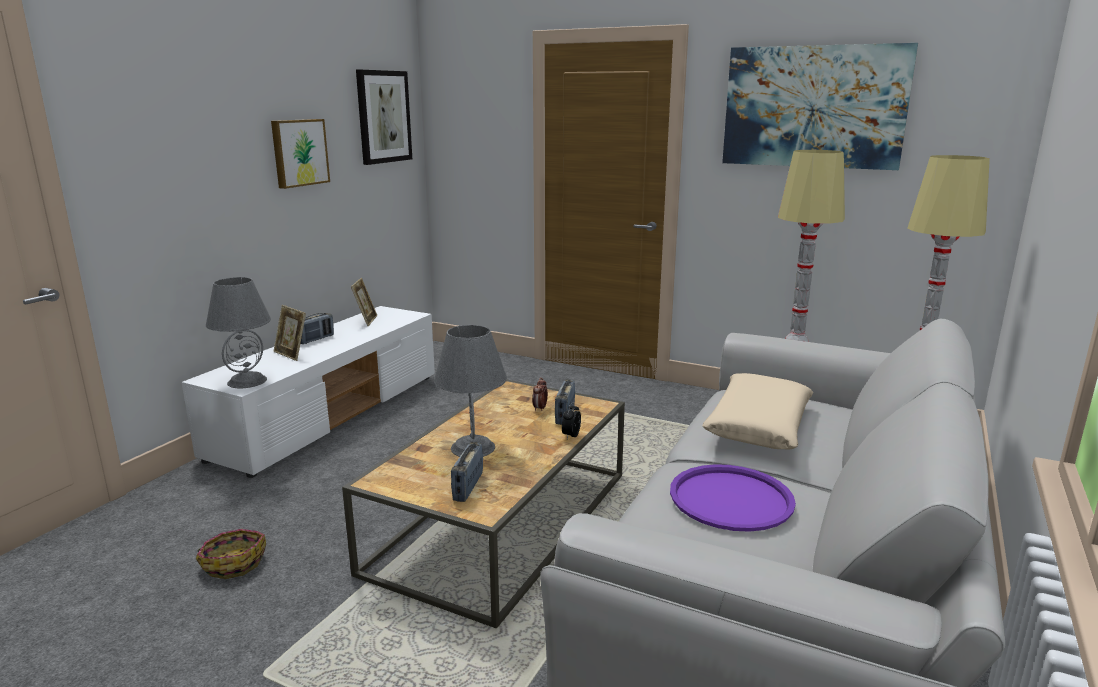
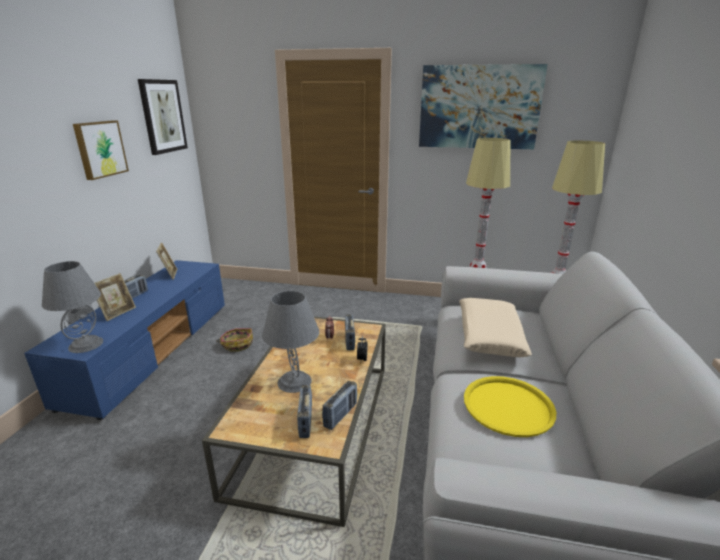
camera: 15 degrees left, 5 degrees up
(233, 562) = (106, 509): basket -> basket (237, 344)
(292, 354) = (118, 313): picture frame -> picture frame turned 90 degrees counterclockwise
(331, 414) = (153, 350): white tv stand -> blue tv stand
(514, 487) = (340, 415): none -> radio
(731, 498) = (508, 406): purple tray -> yellow tray

